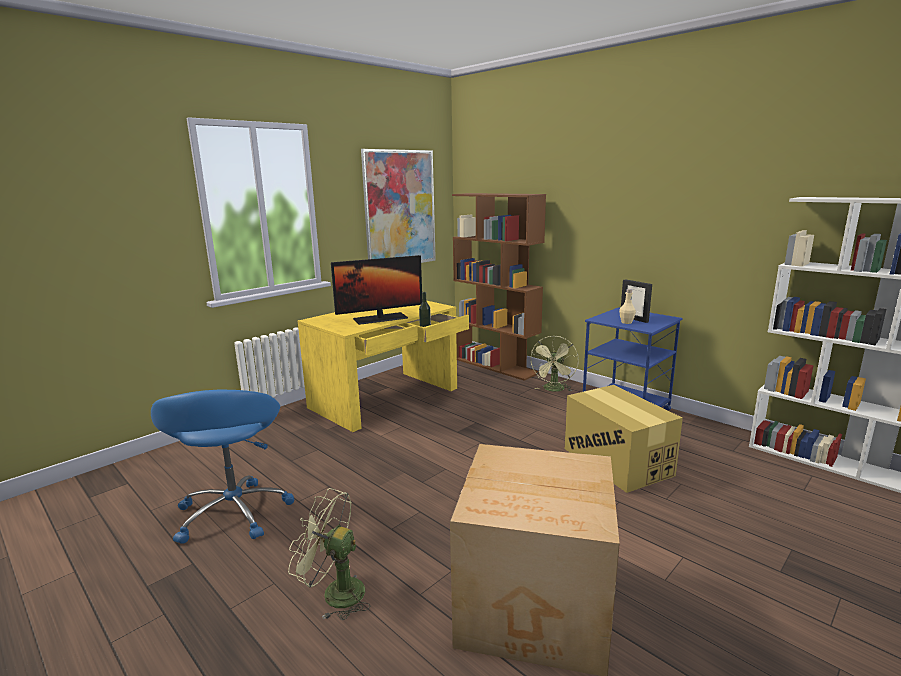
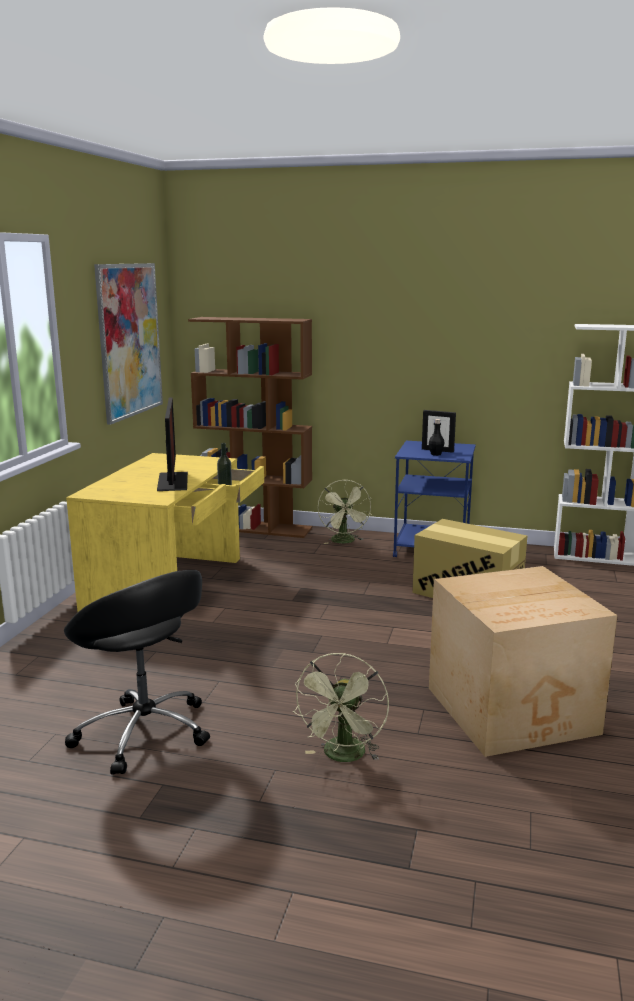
camera: 30 degrees left, 0 degrees up
(233, 515) = (145, 734): blue office chair -> black office chair
(335, 593) = (343, 757): green fan -> green fan turned 60 degrees counterclockwise
(380, 318) = (173, 481): monitor -> monitor turned 45 degrees counterclockwise
(626, 322) = (436, 454): beige bottle -> black bottle

